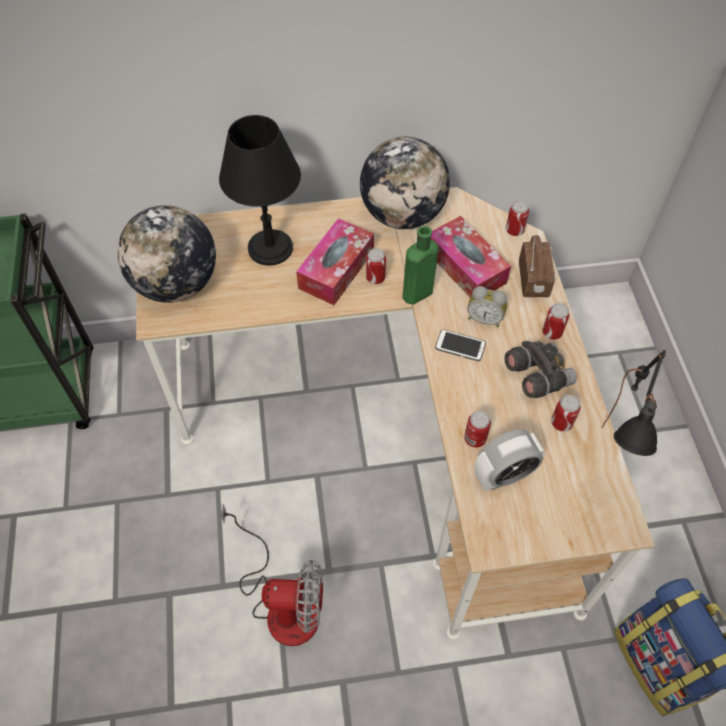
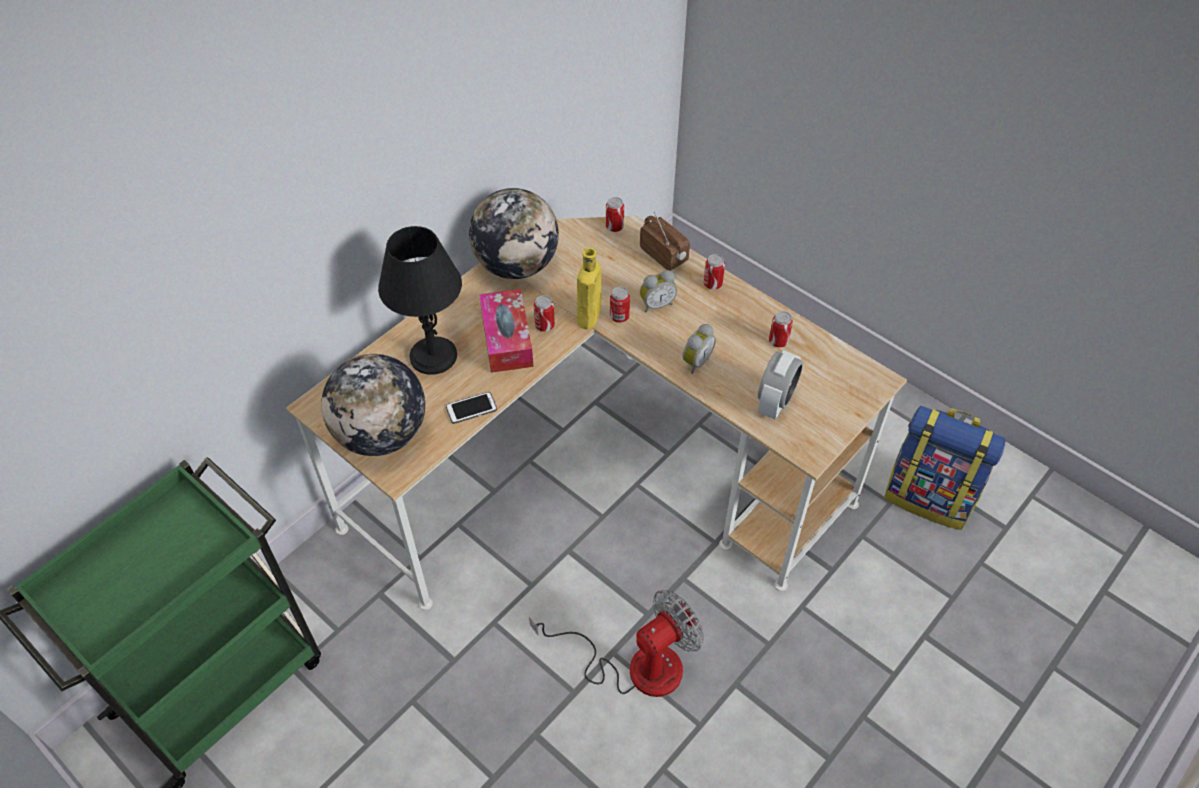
camera: 40 degrees left, 5 degrees down
(415, 294) = (588, 319): green bottle -> yellow bottle
(460, 346) = (658, 335): phone -> phone (471, 408)
(465, 267) = (605, 275): tissue box -> none
(468, 390) = (695, 361): none -> alarm clock
(475, 439) = (732, 391): can -> can (619, 317)
(536, 376) = (732, 321): grey binoculars -> none
(607, 464) = (832, 348): black table lamp -> none

